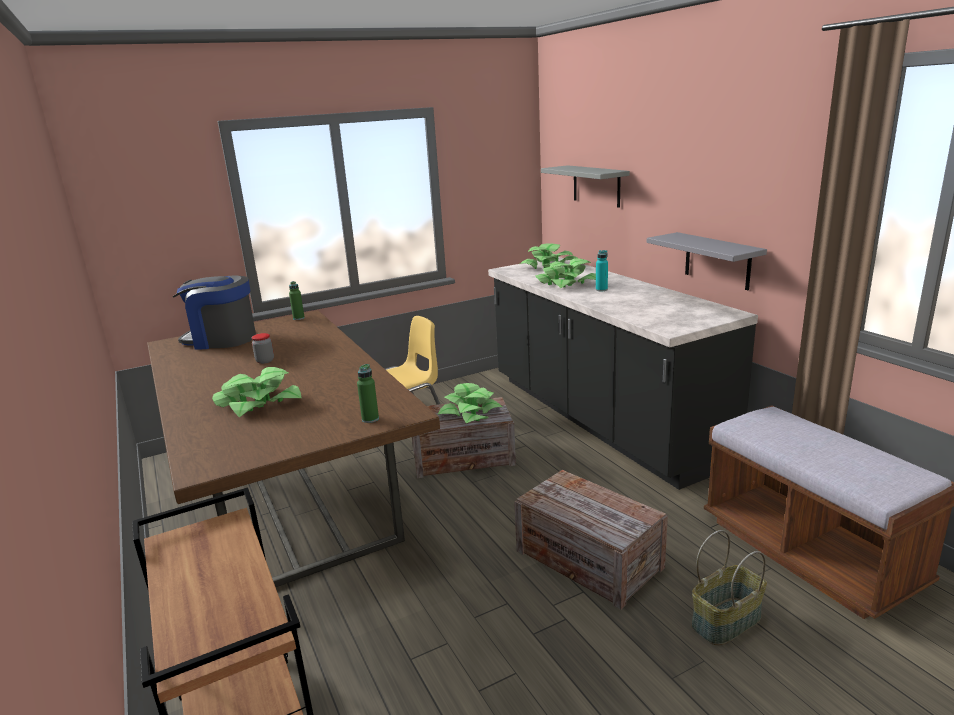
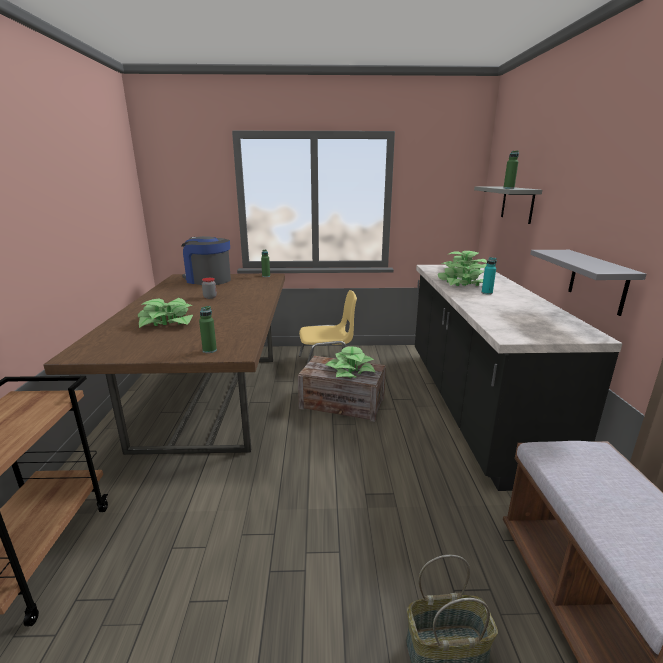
camera: 25 degrees right, 0 degrees up
(589, 559) = (367, 524): crate -> none
(593, 171) = (508, 188): none -> green bottle

